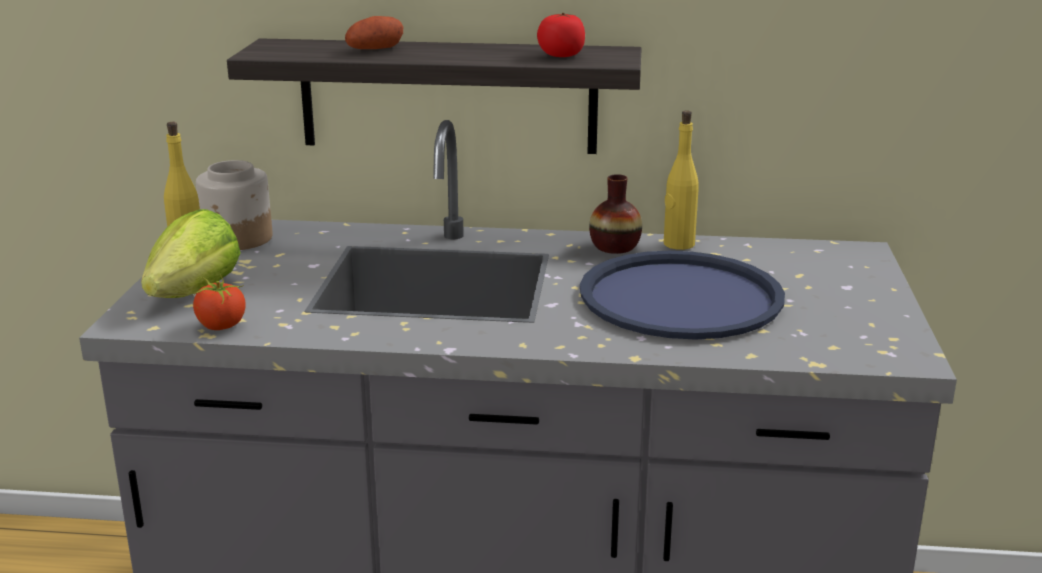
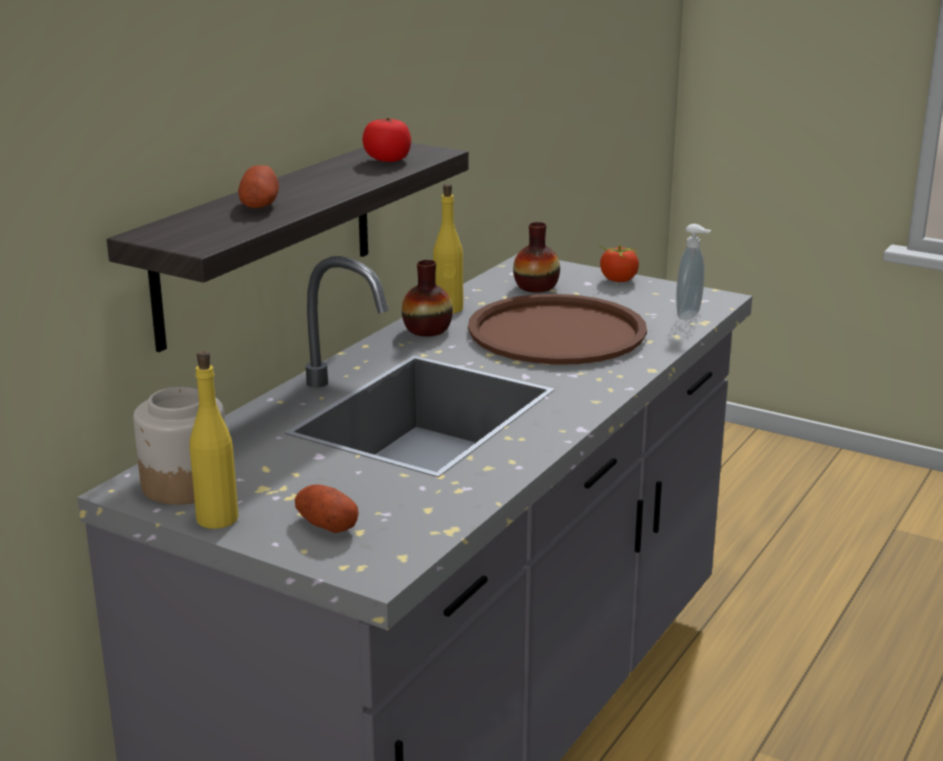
camera: 65 degrees left, 0 degrees up
(195, 292) = (326, 525): lettuce -> potato
(221, 326) = (434, 520): tomato -> tomato (618, 280)
(681, 297) = (556, 332): blue tray -> brown tray
(795, 266) = (536, 287): none -> vase
(826, 353) = (690, 315): none -> soap dispenser

